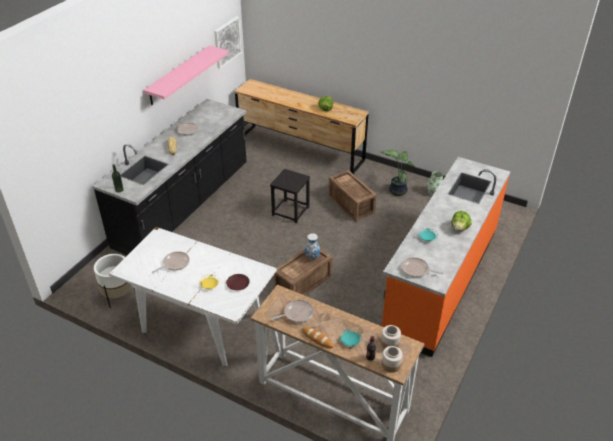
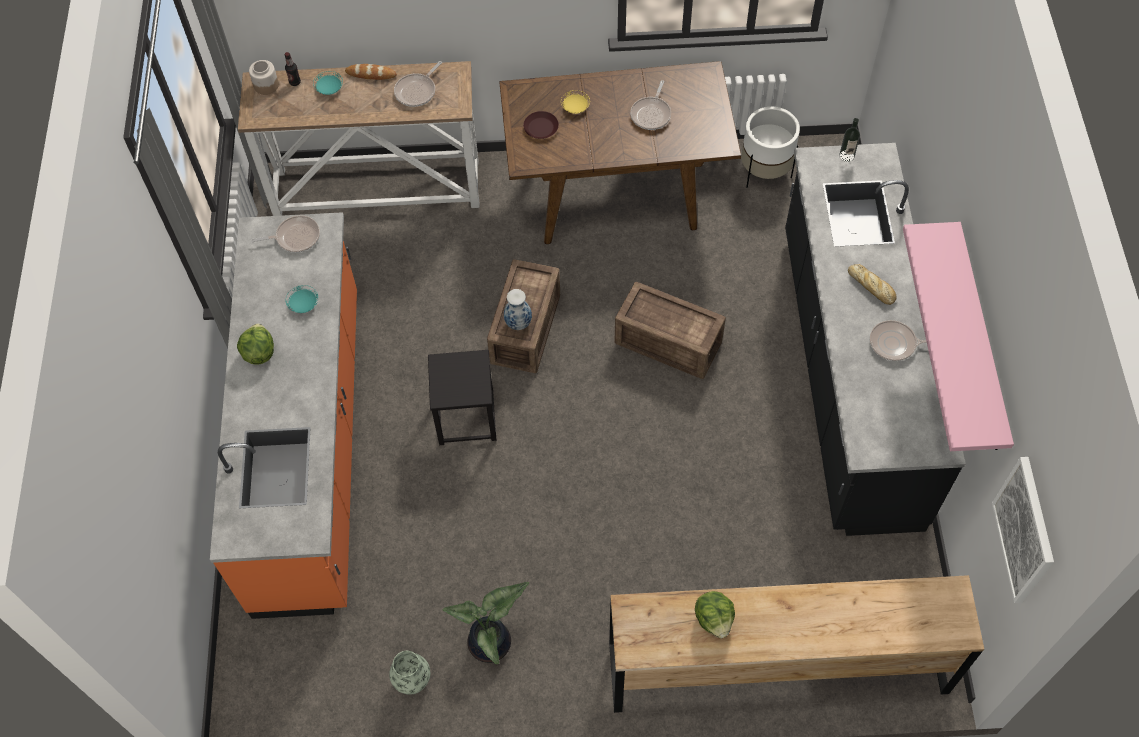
camera: 150 degrees right, 20 degrees up
(201, 323) = (616, 192): white dining table -> brown dining table
(291, 211) = (655, 467): black stool -> black stool (465, 417)
(351, 205) = (557, 546): crate -> crate (667, 341)
(390, 343) = (279, 109): jar -> none

